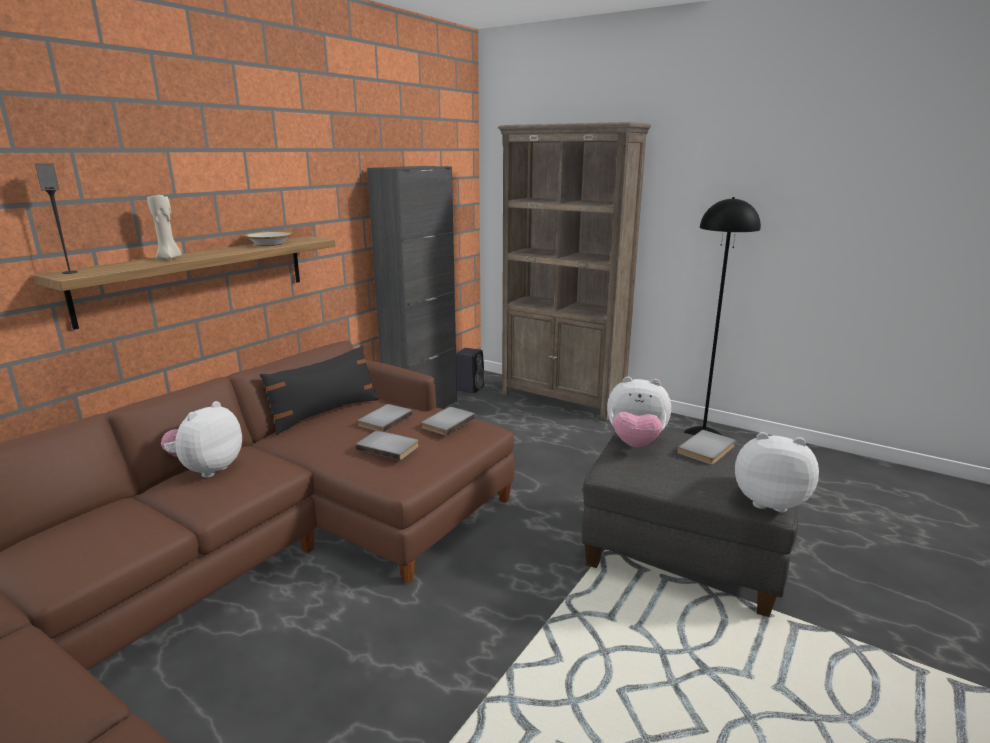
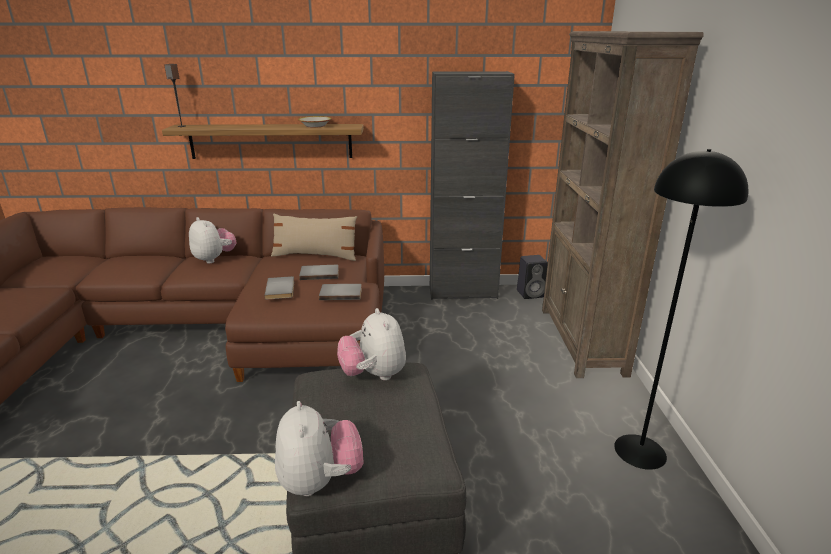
camera: 55 degrees right, 5 degrees up
(169, 258) = (239, 126): beige candle -> none
(207, 469) = (214, 259): plush toy -> plush toy turned 60 degrees clockwise
(325, 413) = (315, 256): black pillow -> beige pillow
(708, 450) = (391, 416): grey book -> none

